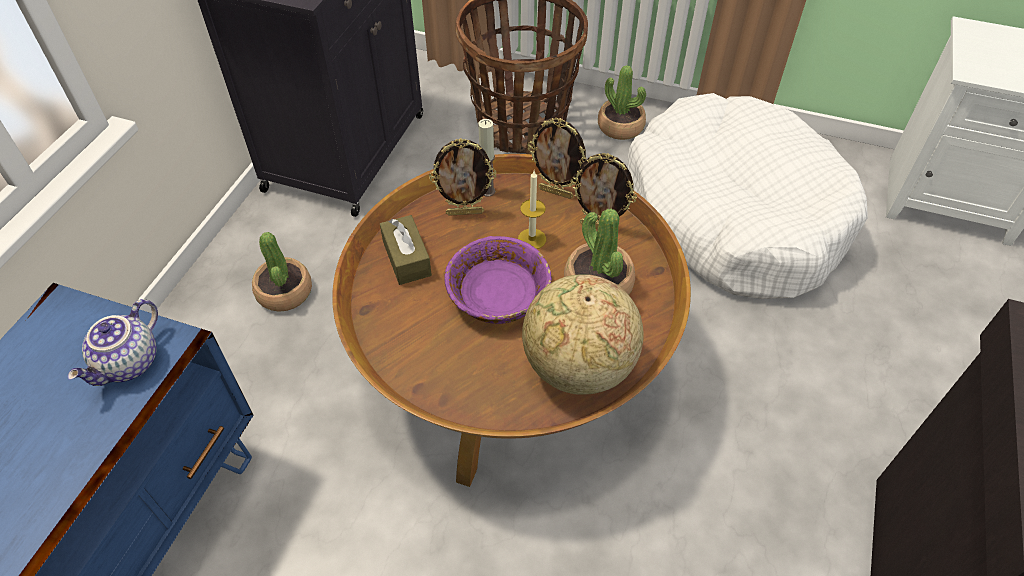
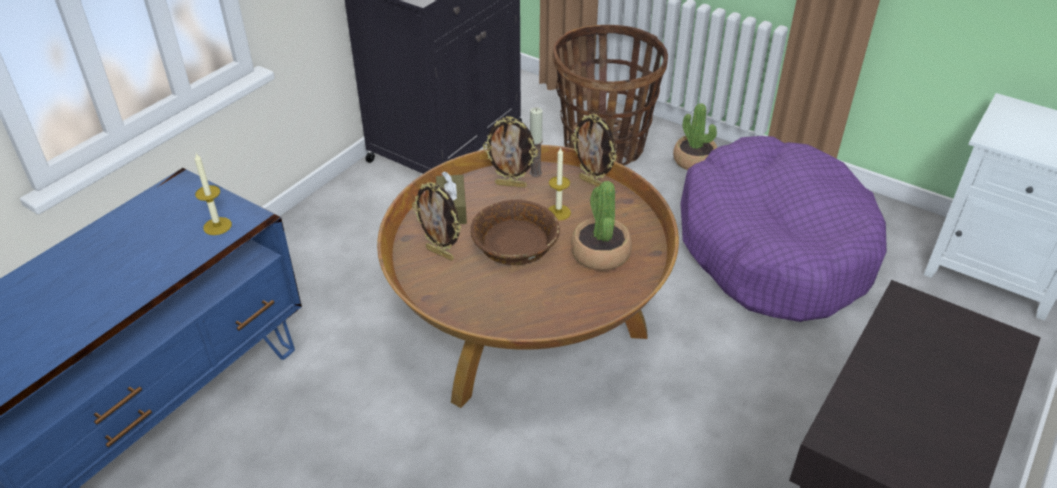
camera: 15 degrees right, 10 degrees down
(130, 364) = (217, 226): teapot -> candle
(284, 292) = (360, 238): potted plant -> none
(498, 294) = (515, 246): purple bowl -> brown bowl
(577, 367) = (559, 307): globe -> none
(599, 227) = (618, 213): picture frame -> picture frame (441, 253)
(733, 215) = (773, 248): white dog bed -> purple dog bed

